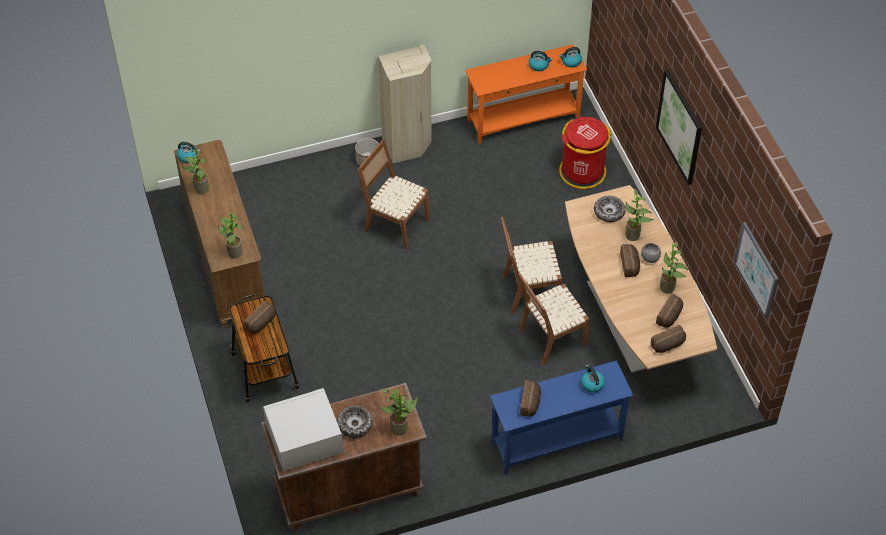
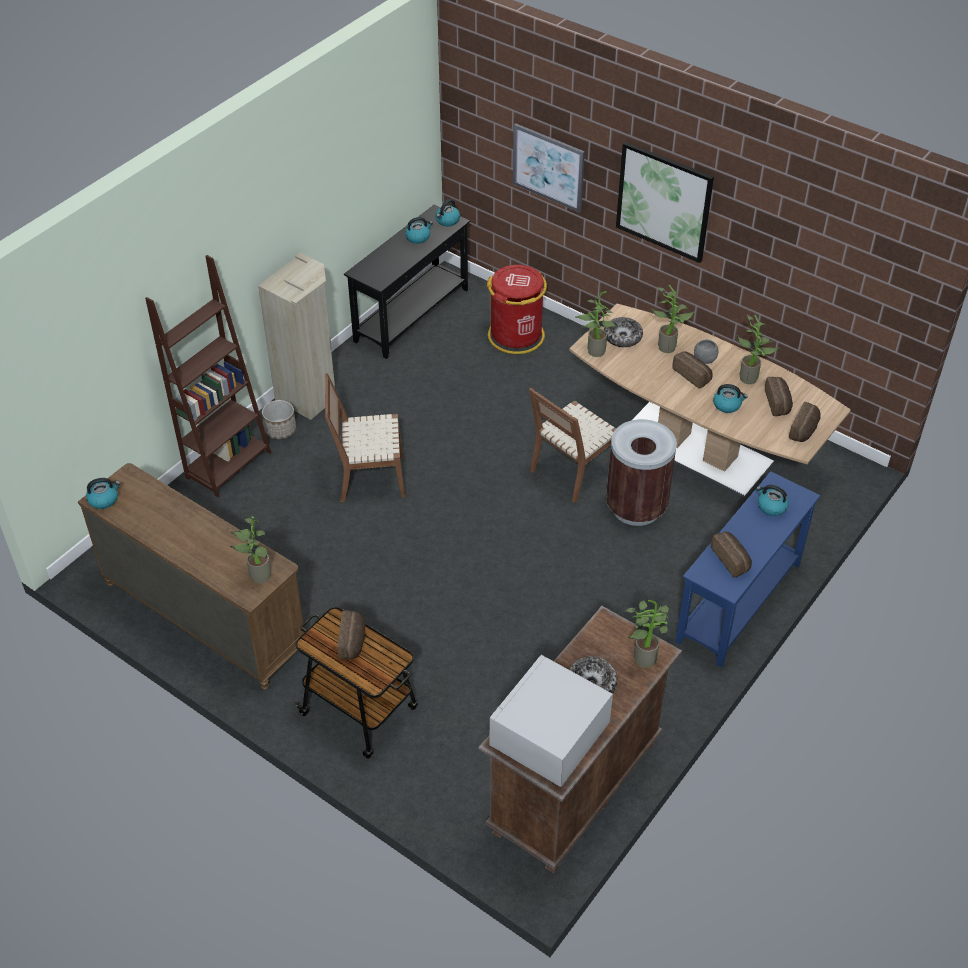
camera: 35 degrees left, 5 degrees down
(199, 189) = (150, 528): potted plant -> potted plant (594, 352)
(317, 168) = (228, 464): none -> brown bookcase
(523, 119) = (411, 315): orange console table -> black console table
(550, 339) = (636, 507): chair -> brown trash can
(632, 299) = (727, 405): none -> kettle
(756, 270) = (864, 296): picture -> picture (548, 167)

